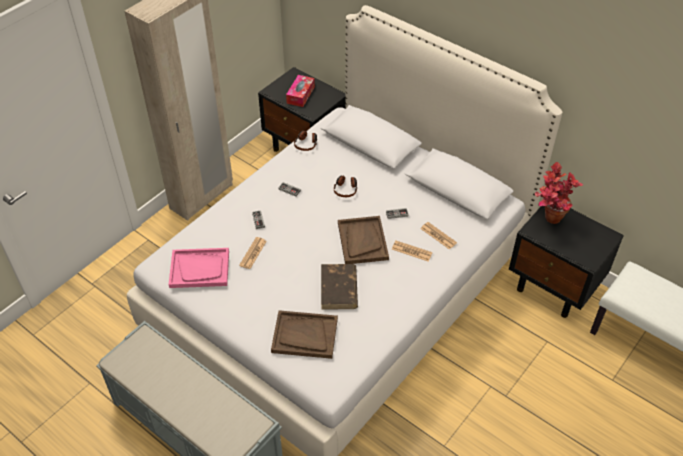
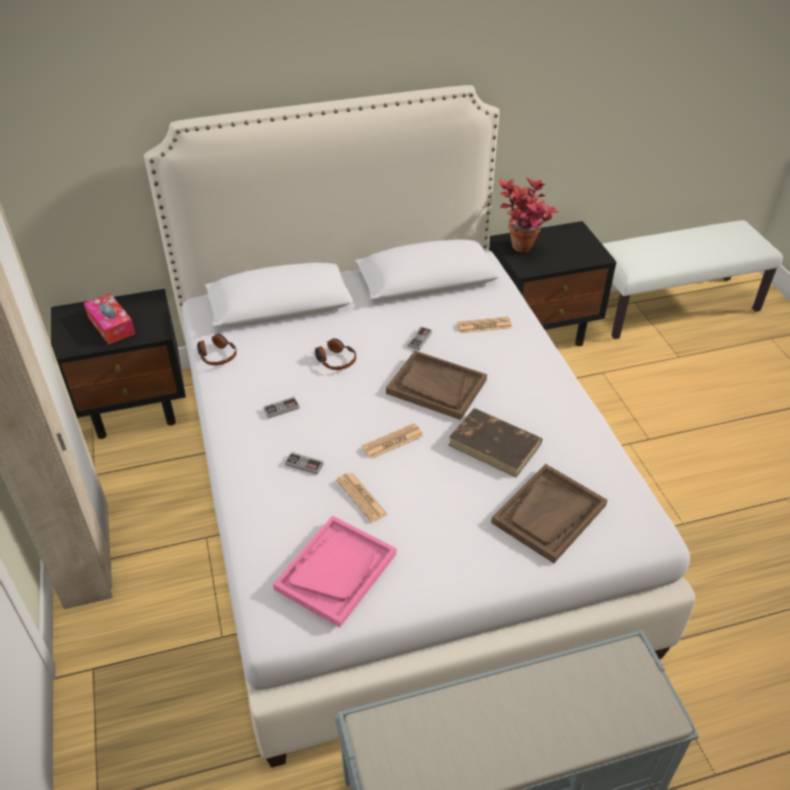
camera: 55 degrees left, 5 degrees down
(411, 251) = (489, 356): newspaper -> newspaper (392, 441)

